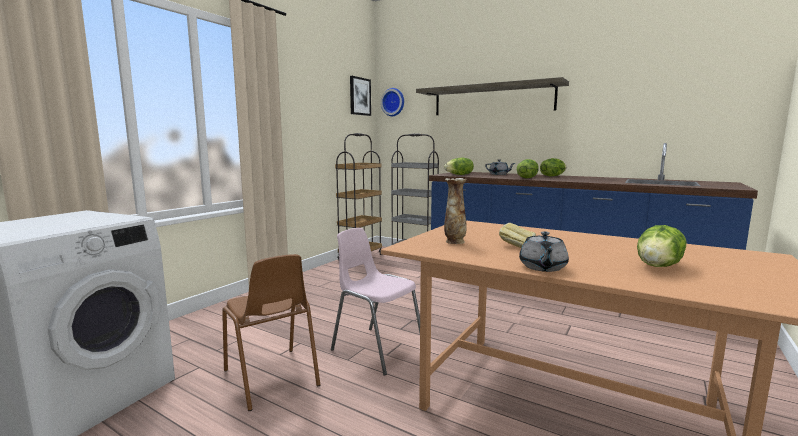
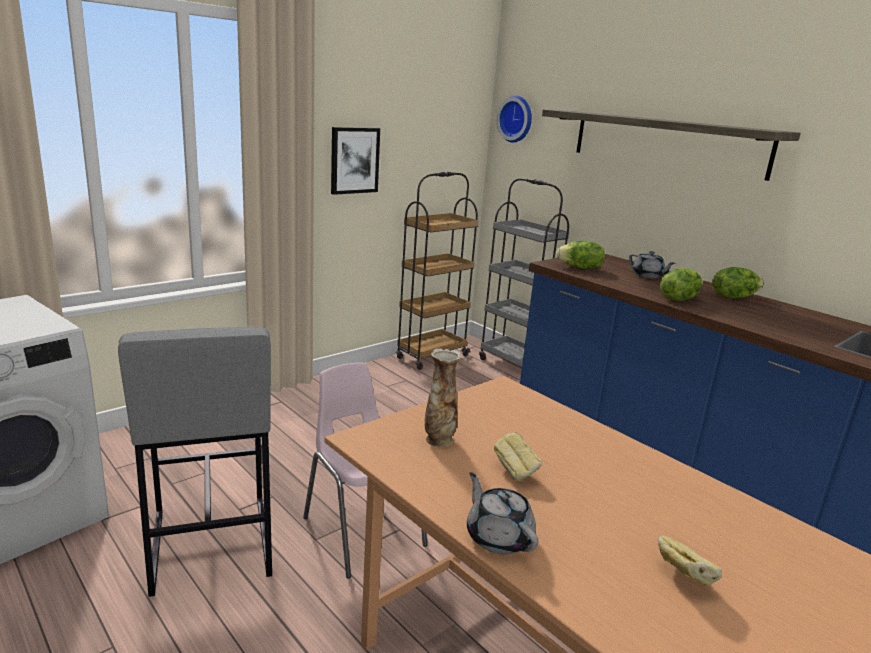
camera: 15 degrees right, 10 degrees up
(271, 378) = (211, 545): brown chair -> grey stool
(359, 96) = (461, 107): picture -> picture (354, 160)
(542, 267) = (498, 537): grey teapot -> grey teapot turned 120 degrees clockwise
(659, 266) = (682, 577): lettuce -> bread

